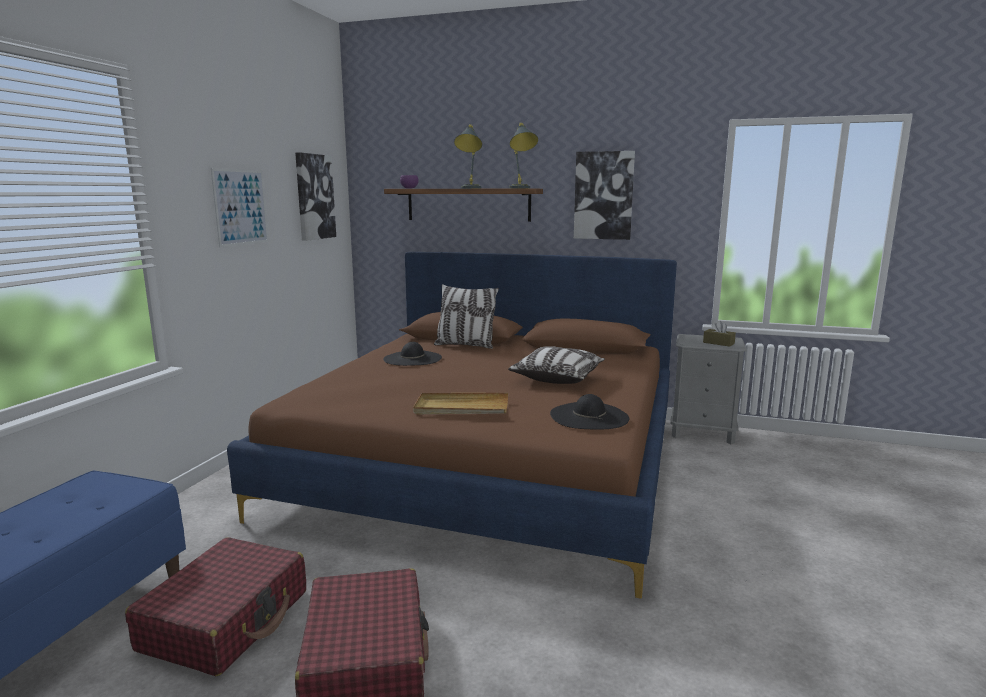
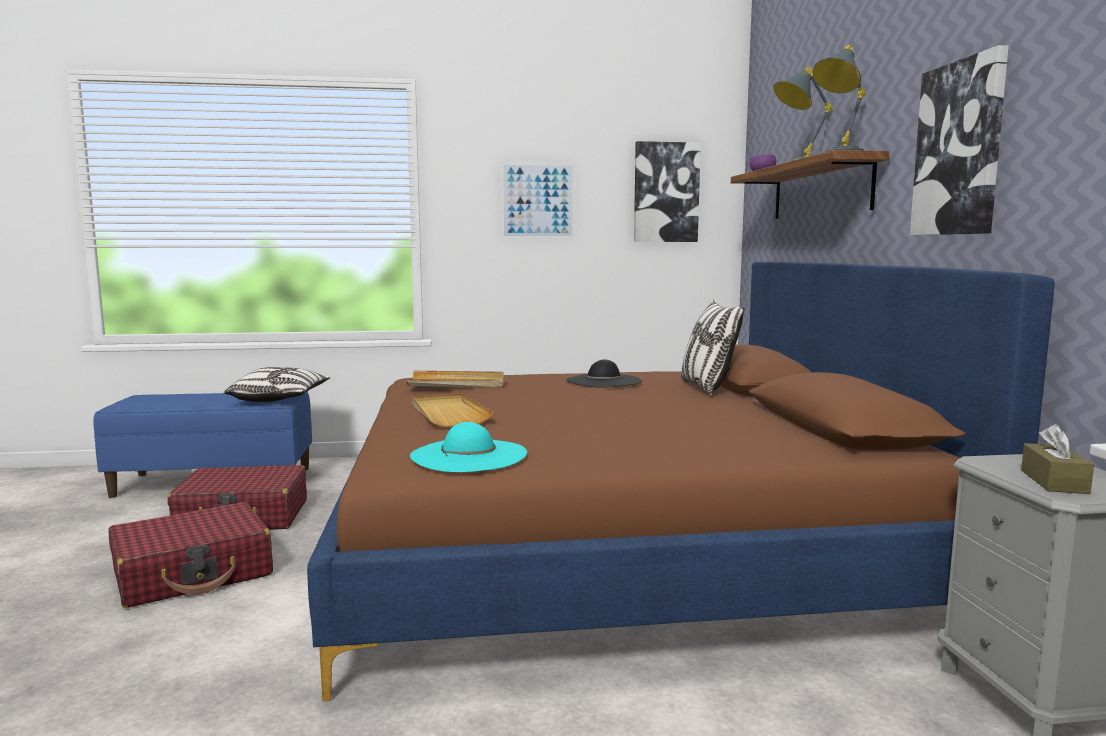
camera: 65 degrees right, 5 degrees down
(363, 391) = (457, 383): none -> beige tray
(557, 378) = (624, 429): pillow -> pillow (280, 399)
(589, 416) = (469, 455): black hat -> turquoise hat

